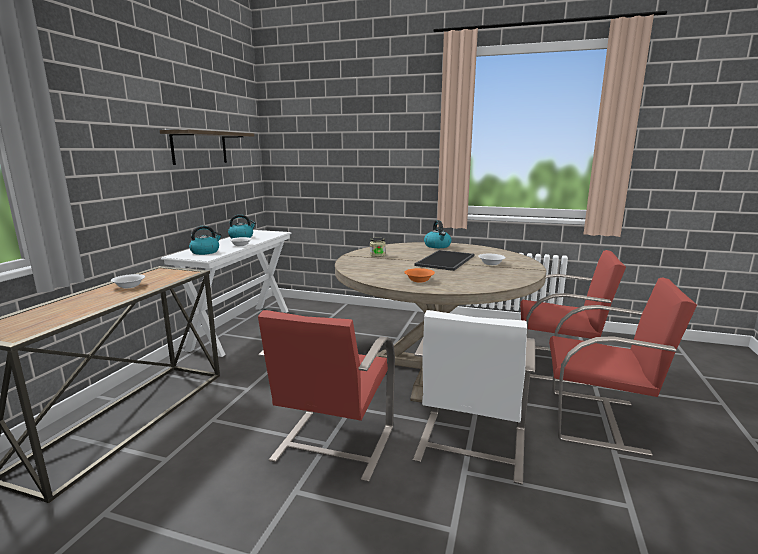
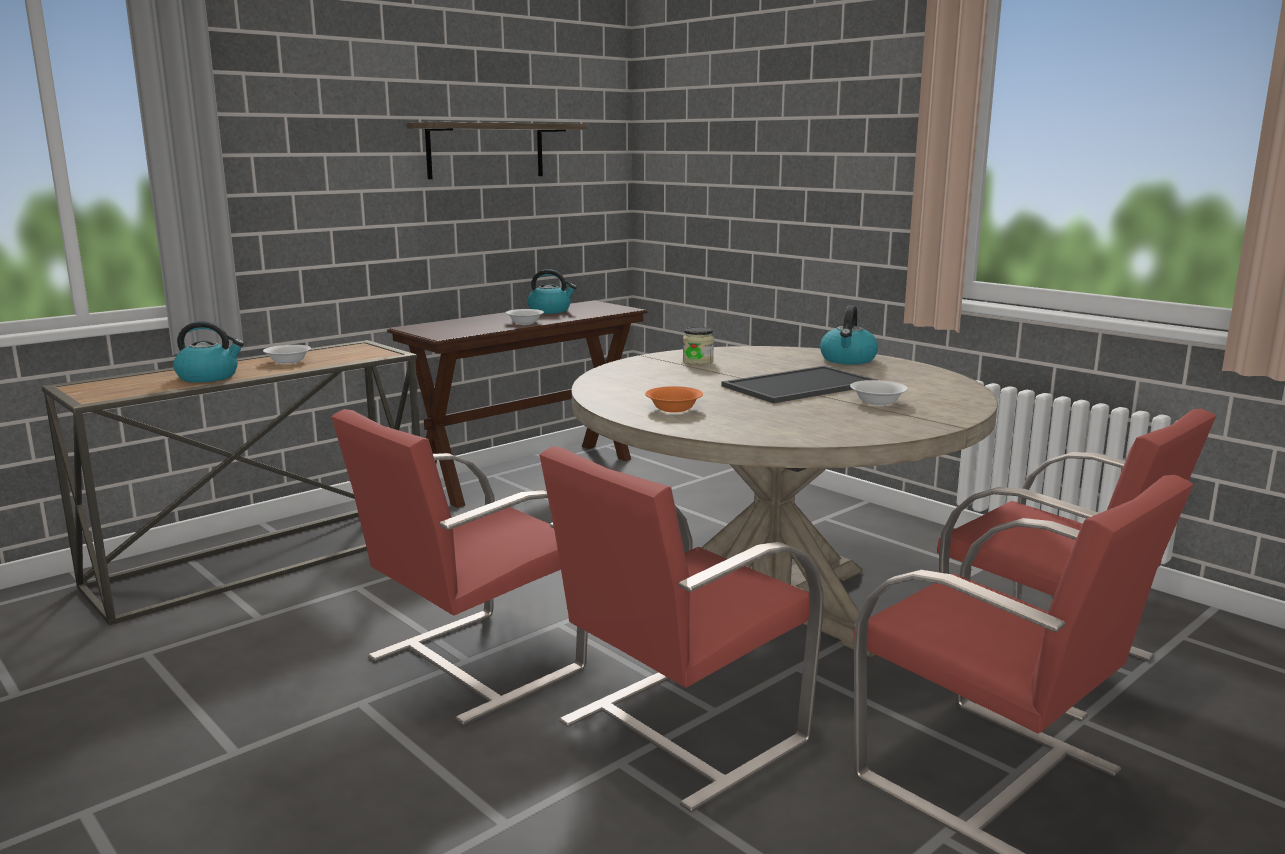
camera: 30 degrees right, 0 degrees up
(205, 252) = (456, 327): kettle -> kettle (209, 377)
(242, 328) = (529, 473): white console table -> brown console table
(470, 446) = (677, 732): white chair -> red chair

